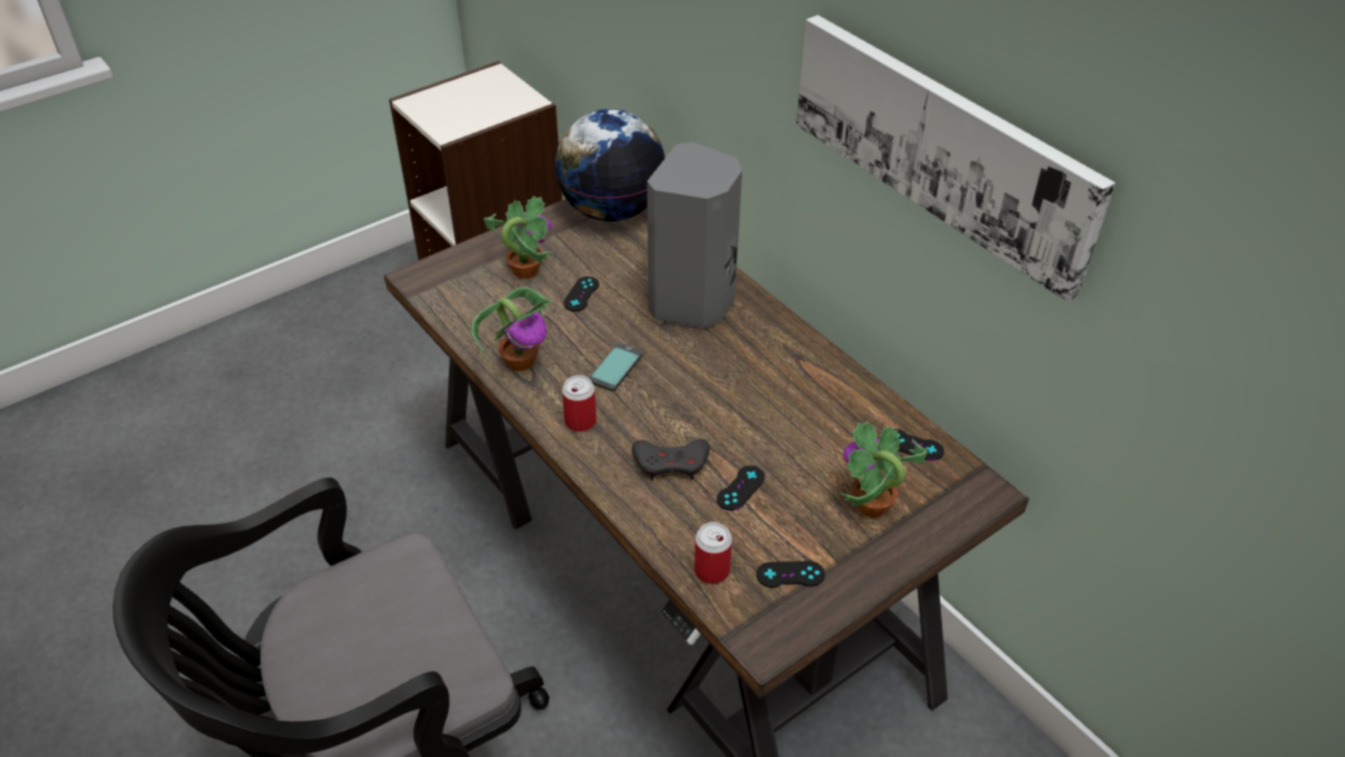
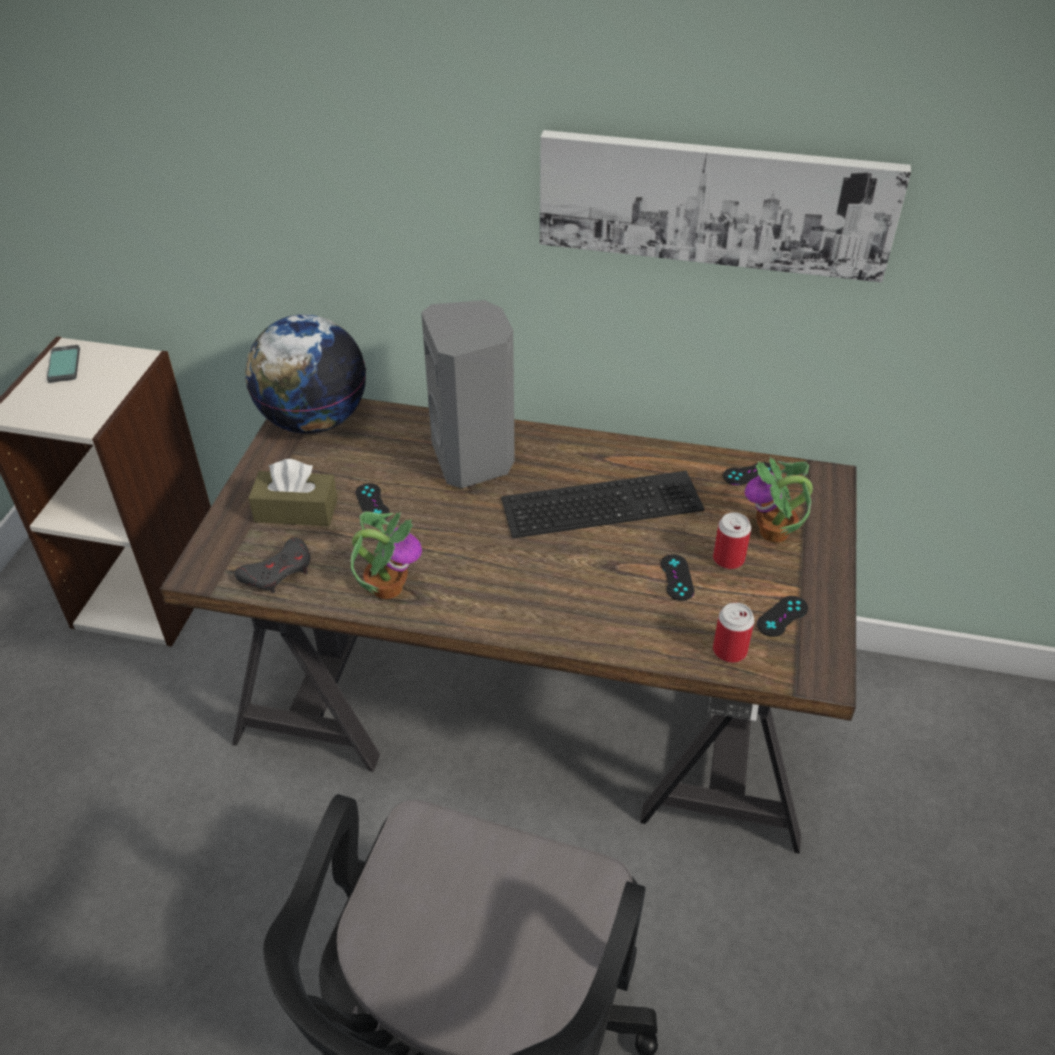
camera: 40 degrees left, 0 degrees up
(524, 270) = (296, 510): potted plant -> brown tissue box
(580, 421) = (498, 605): can -> can (728, 559)
(615, 368) = (474, 545): phone -> phone (64, 365)
(671, 463) = (606, 591): grey game controller -> grey game controller (278, 571)
(755, 393) = (603, 501): none -> keyboard

